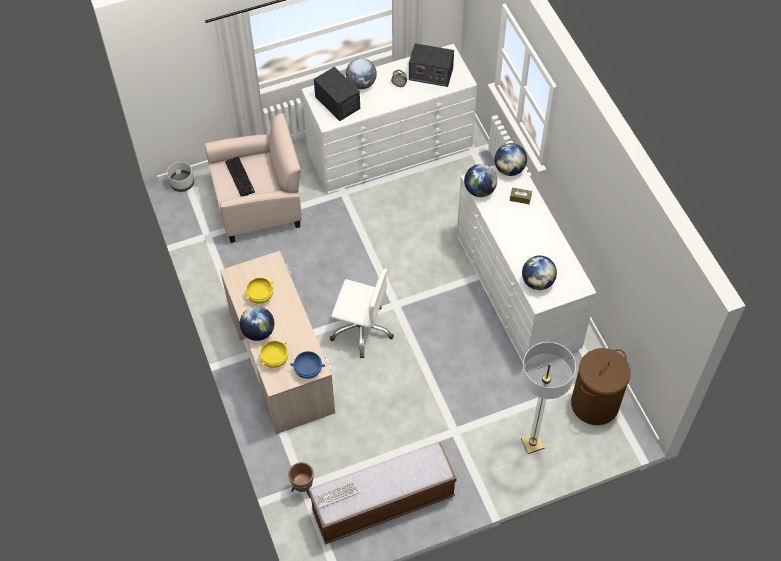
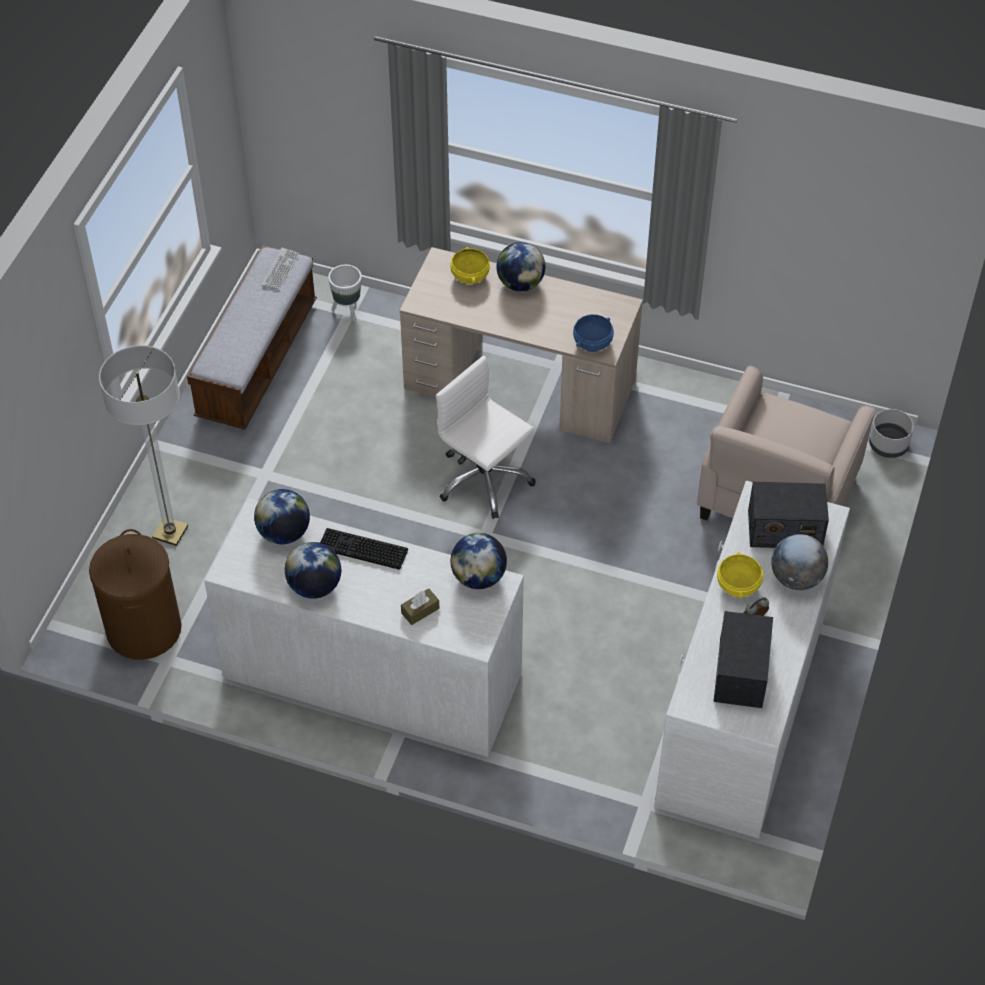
camera: 130 degrees right, 5 degrees down
(241, 177) = (795, 434): keyboard -> keyboard (361, 550)
(260, 296) = (568, 312): yellow bowl -> yellow bowl (739, 586)
(303, 489) = (347, 310): brown planter -> white planter
(308, 370) = (426, 295): blue bowl -> blue bowl (593, 344)
(362, 329) = (484, 480): white office chair -> white office chair turned 75 degrees clockwise
(430, 74) = (740, 672): radio -> radio turned 45 degrees counterclockwise
(509, 169) = (478, 635): globe -> globe (315, 586)

